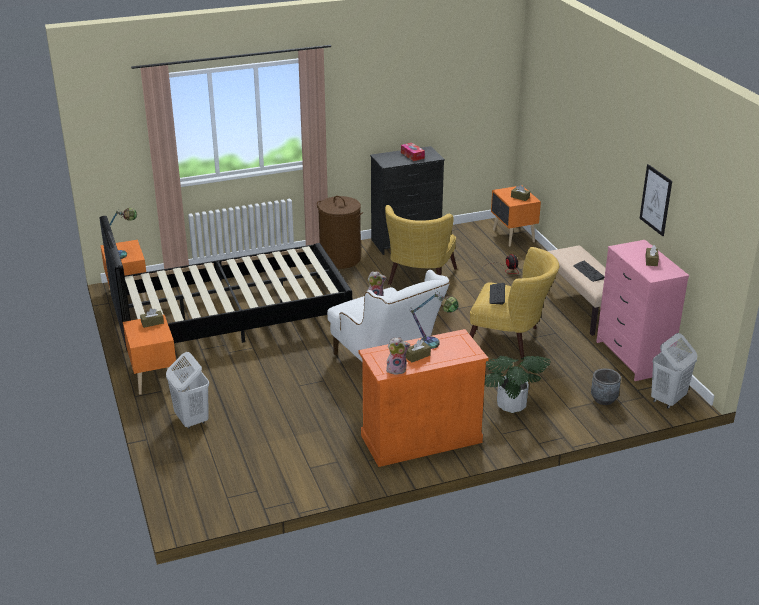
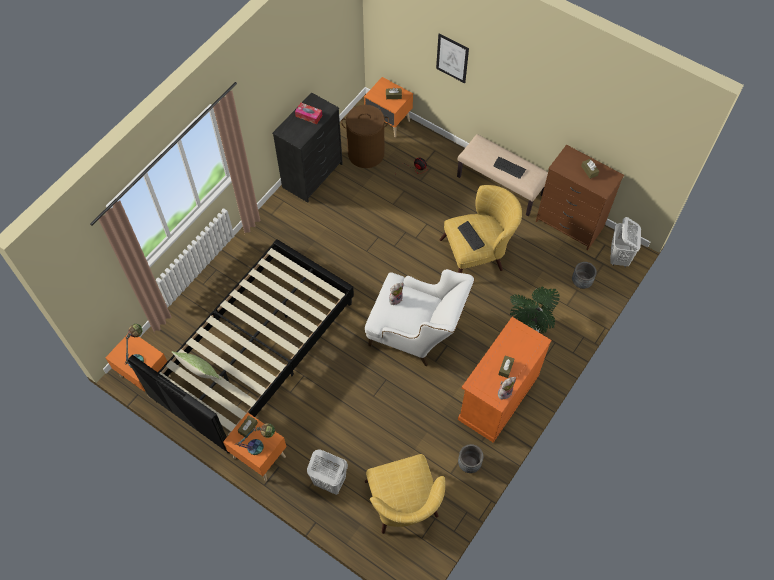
camera: 35 degrees left, 30 degrees up
(161, 288) = (200, 373): none -> pillow
(336, 470) = (469, 464): none -> grey planter
(340, 259) = (279, 227): brown laundry basket -> brown laundry basket (366, 153)
(419, 280) = (361, 220): yellow armchair -> yellow armchair (404, 507)
(434, 345) = (507, 348): table lamp -> table lamp (260, 447)
(632, 357) = (569, 224): pink dresser -> brown dresser
(656, 200) = (576, 119): picture -> picture (452, 58)

